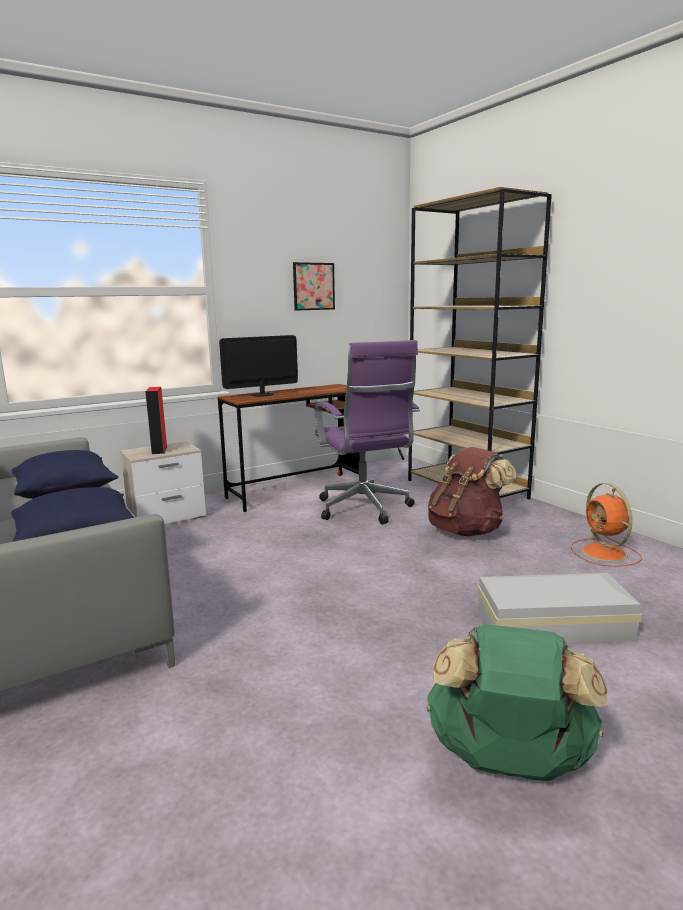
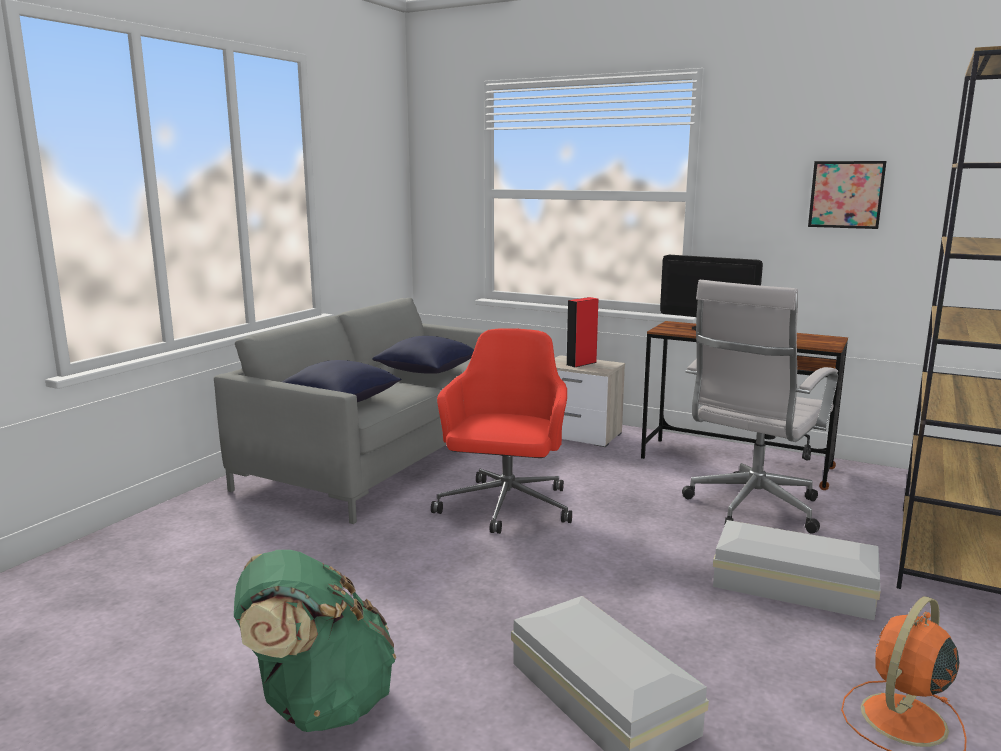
camera: 60 degrees right, 0 degrees up
(252, 581) = (505, 508): none -> red office chair
(365, 510) = (751, 510): purple office chair -> white office chair
(466, 531) = (795, 586): brown backpack -> white storage box

